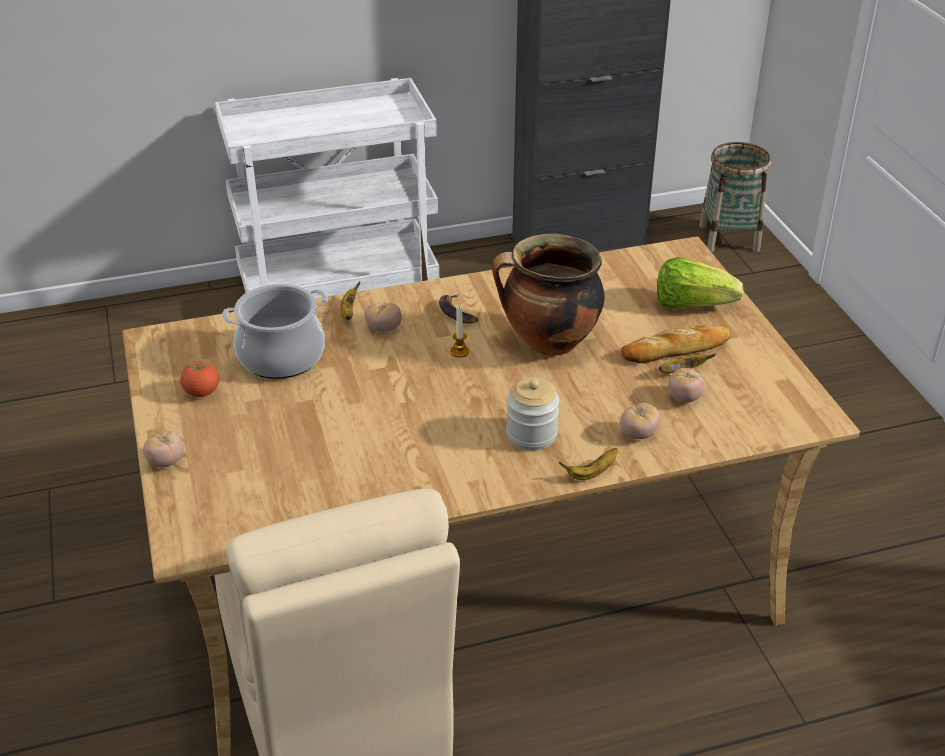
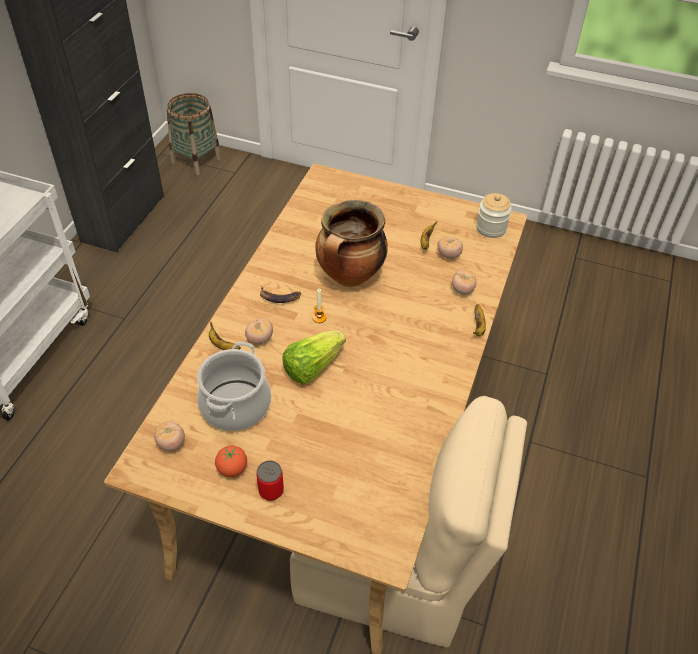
camera: 55 degrees left, 10 degrees up
(166, 462) = (291, 526): tomato -> tomato (171, 443)
(197, 429) = (271, 490): none -> can
(531, 435) = (425, 331): jar -> jar (491, 228)
(676, 349) = (405, 232): bread -> none
(691, 304) = (372, 203): lettuce -> lettuce (312, 367)

